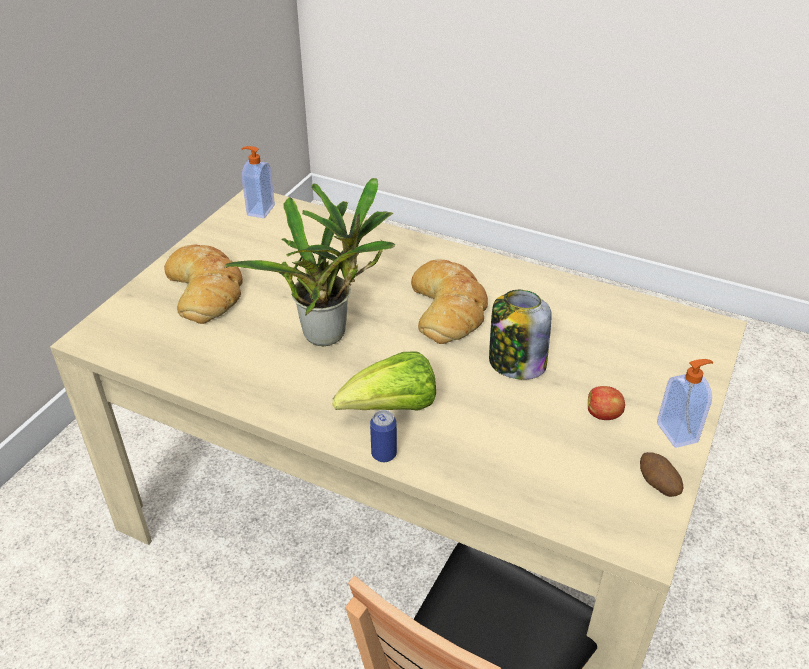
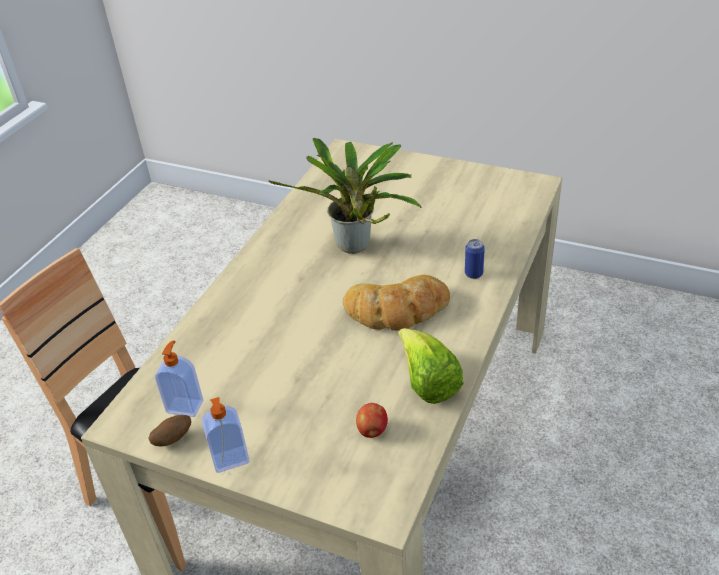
camera: 90 degrees right, 0 degrees up
(206, 288) = (404, 183): bread -> none
(260, 210) = (522, 189): soap dispenser -> soap dispenser (185, 406)
(384, 454) = (225, 287): can -> can (473, 274)
(391, 409) = (270, 287): lettuce -> lettuce (428, 383)
(515, 363) = (323, 353): jar -> none
(603, 415) = (256, 409): apple -> apple (372, 430)

